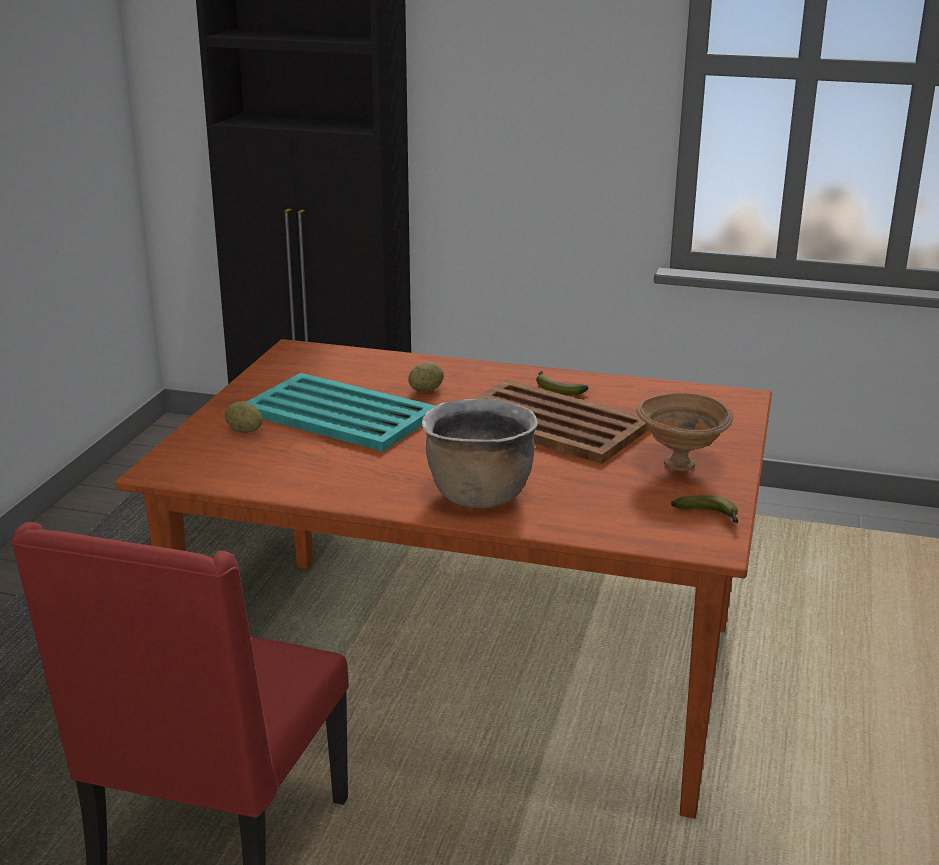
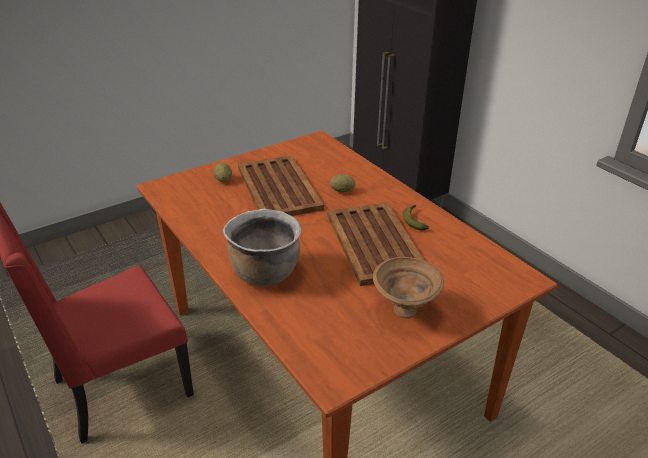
camera: 40 degrees right, 10 degrees up
(338, 413) = (278, 187): turquoise tray -> brown tray
(710, 516) = (364, 360): banana -> none

